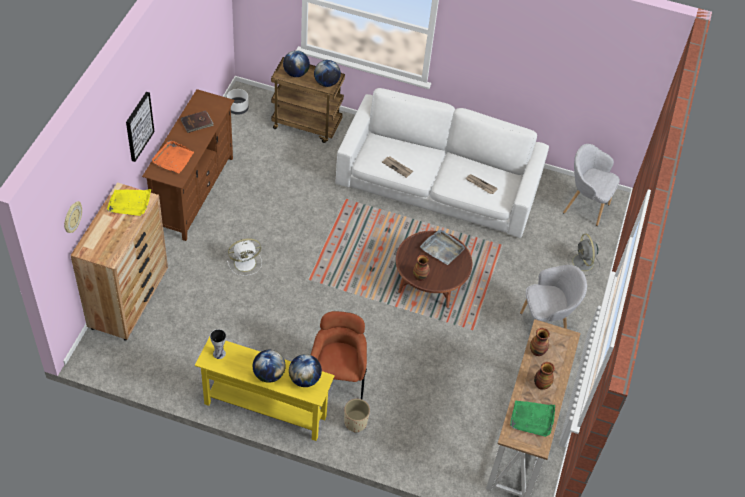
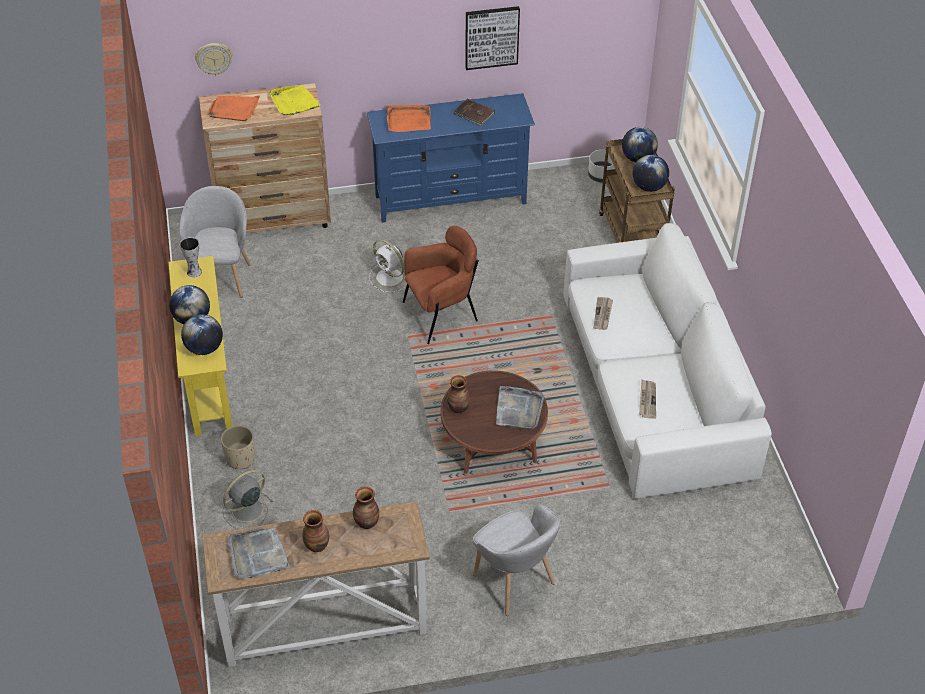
camera: 65 degrees right, 5 degrees down
(107, 240) = (234, 109): none -> orange tray
(138, 126) = (380, 51): picture -> picture (491, 37)
(194, 193) = (450, 199): brown tv stand -> blue tv stand
(337, 377) = (292, 417): brown armchair -> brown armchair (441, 314)
(532, 419) = (258, 555): green tray -> grey tray
(583, 263) = (654, 585): grey fan -> grey fan (246, 510)
(585, 206) = (757, 549): grey armchair -> grey armchair (222, 278)

